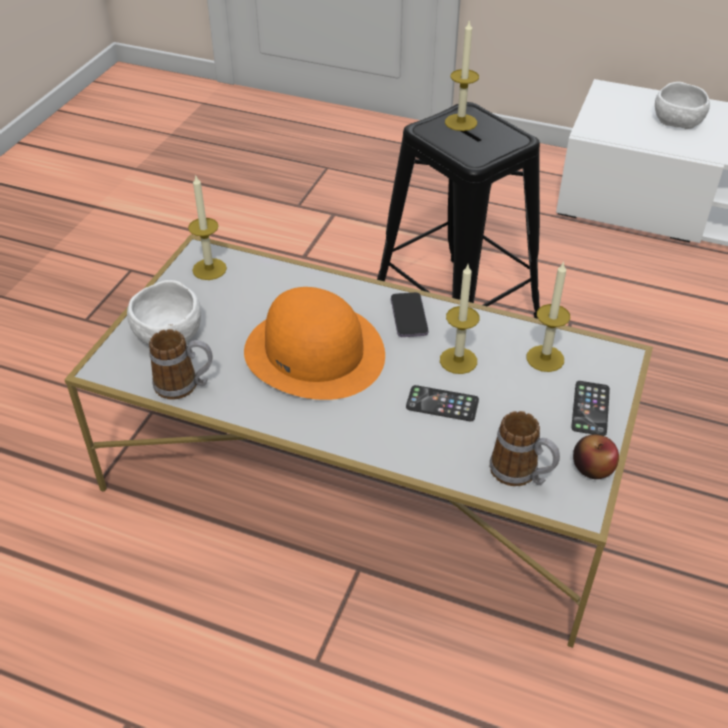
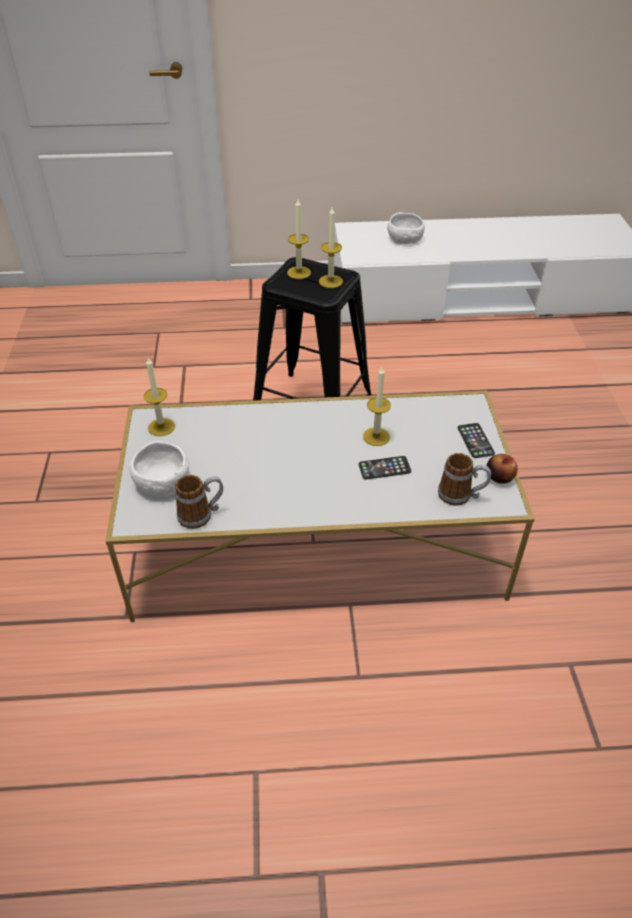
camera: 25 degrees left, 0 degrees up
(315, 352) = (278, 462): orange hat -> none
(409, 316) = (325, 417): phone -> none
(545, 358) = (429, 418): candle -> candle (330, 281)

